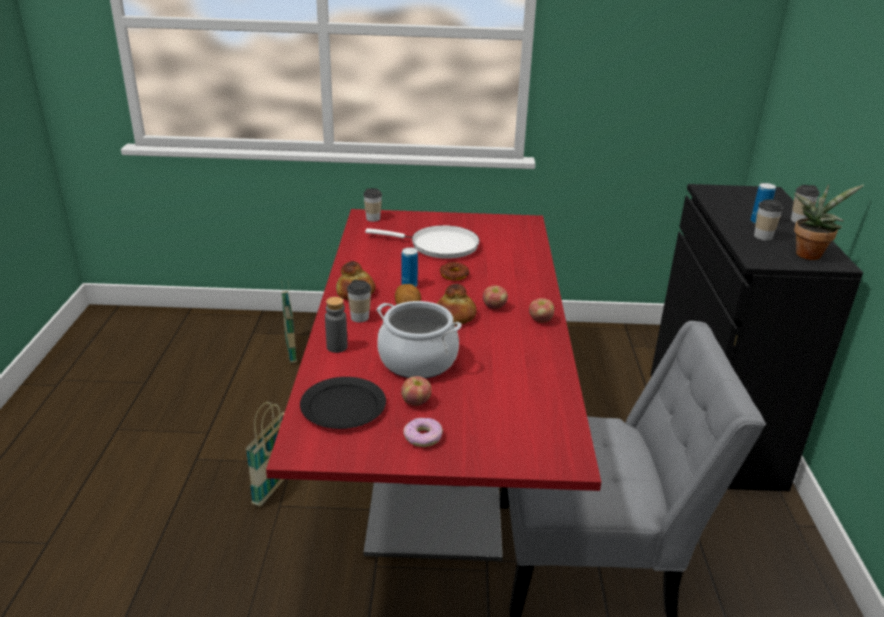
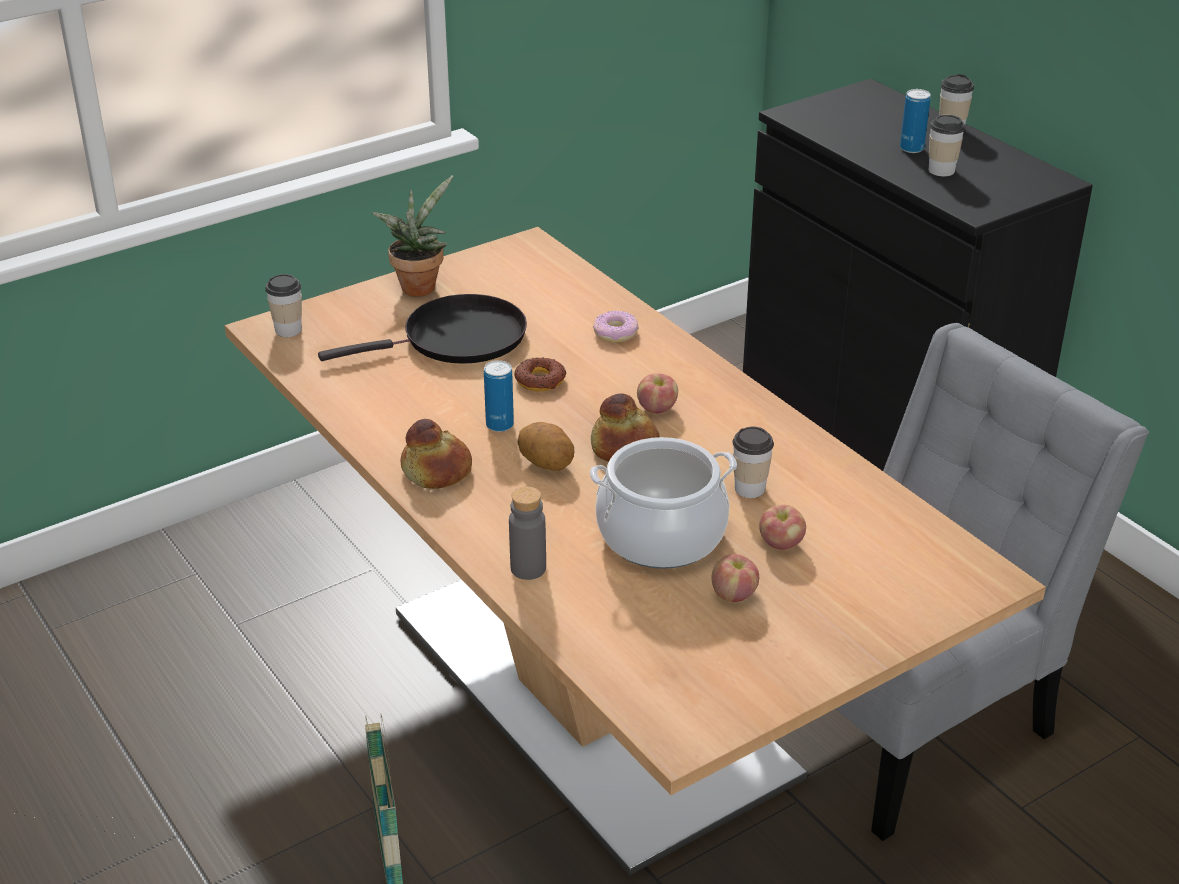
camera: 35 degrees left, 5 degrees up
(291, 351) = (161, 631): basket -> none
(343, 407) = (654, 648): black plate -> none
(359, 317) = (498, 508): cup -> cup (750, 488)
(423, 437) = (801, 636): donut -> donut (616, 333)
(437, 463) = (589, 694): red dining table -> beige dining table
(439, 246) = (457, 339): white frying pan -> black frying pan
(540, 320) = (738, 403): apple -> apple (781, 544)
(809, 253) = (1015, 178): potted plant -> potted plant (419, 285)

